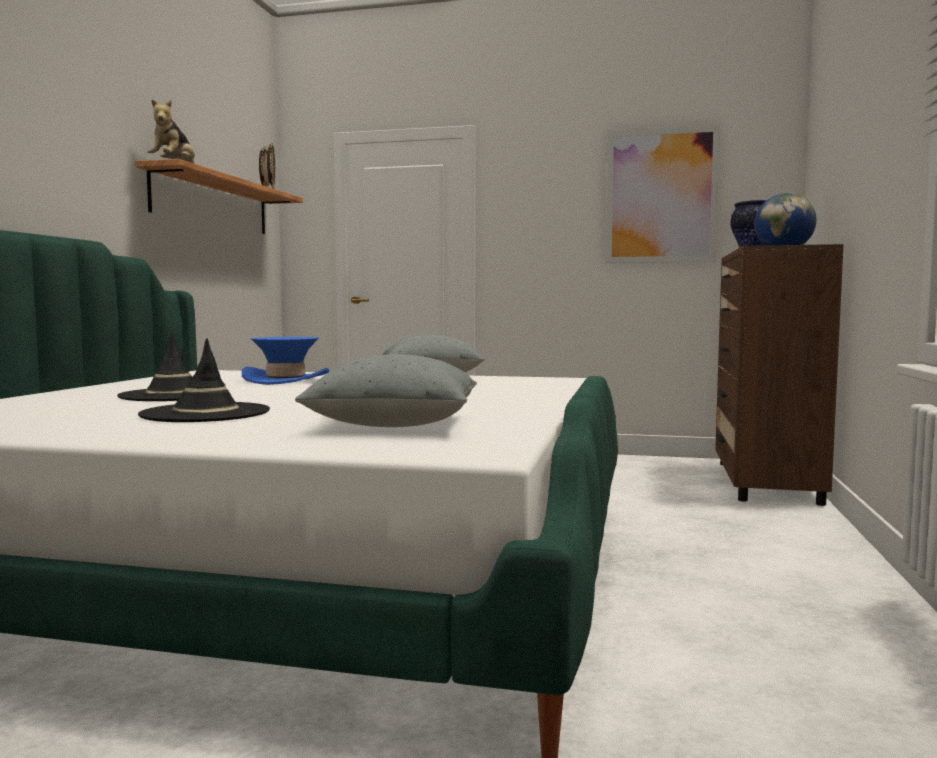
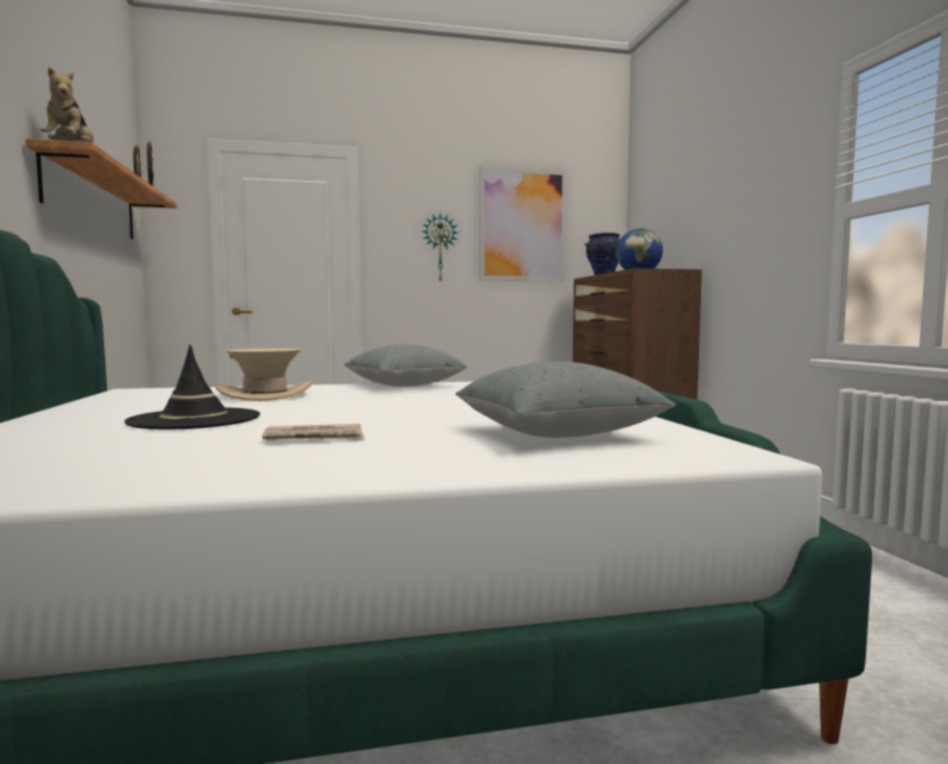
camera: 25 degrees left, 0 degrees up
(205, 413) = (315, 438): black hat -> newspaper
(286, 380) = (265, 395): blue hat -> beige hat
(561, 227) = (439, 248): none -> wall clock

